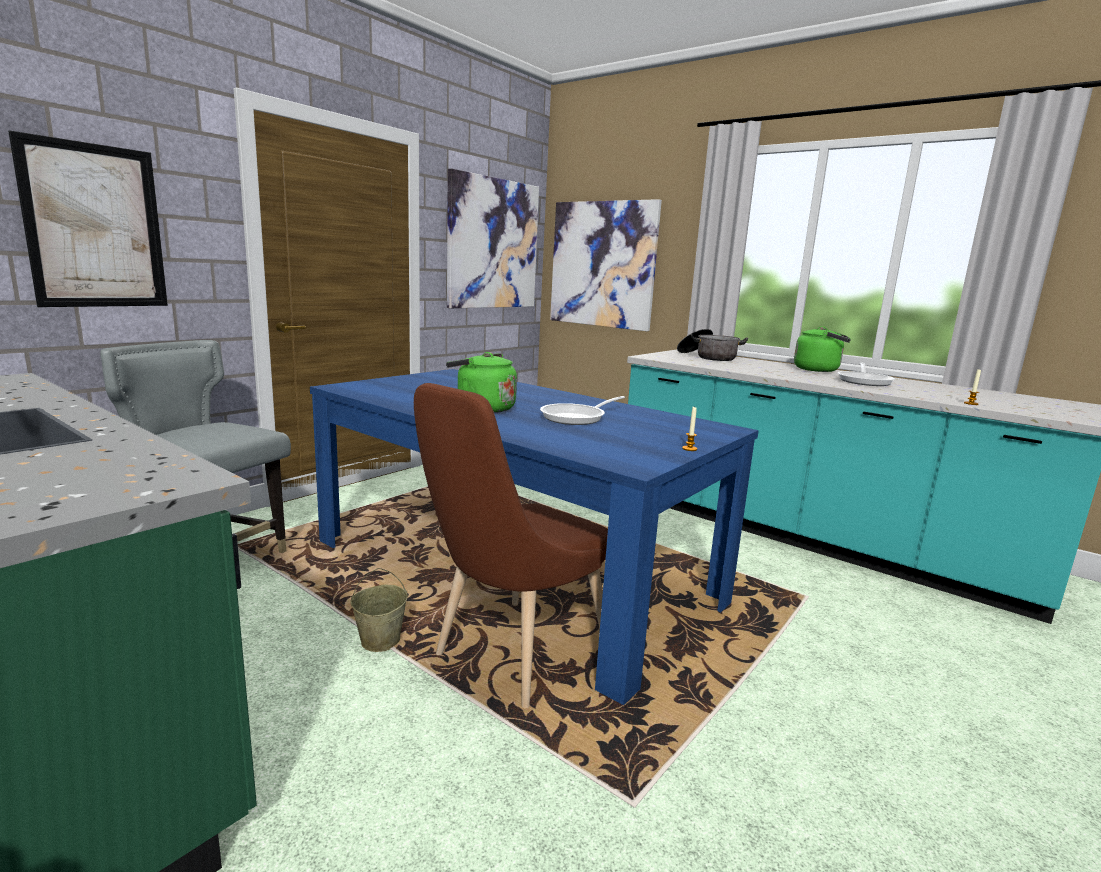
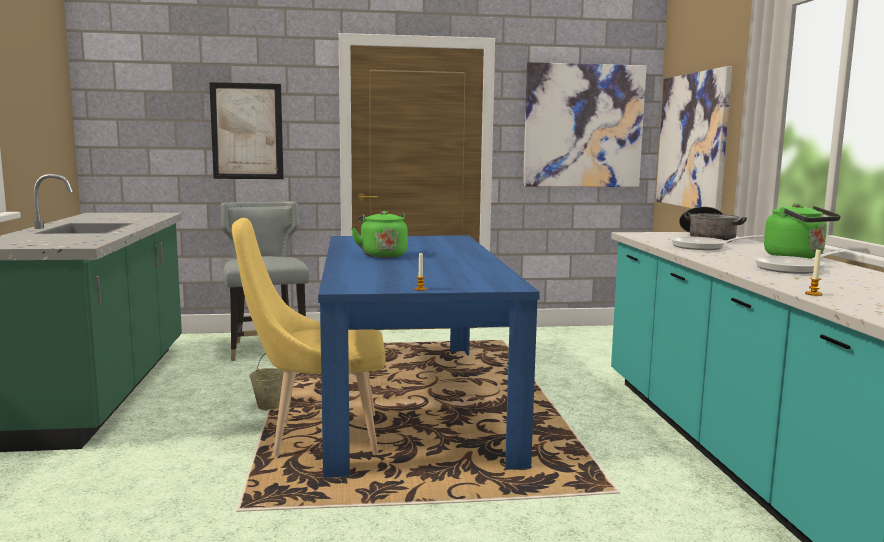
camera: 45 degrees right, 5 degrees down
(513, 657) = (317, 436): brown chair -> yellow chair
(577, 417) = (423, 266): frying pan -> frying pan (703, 247)

